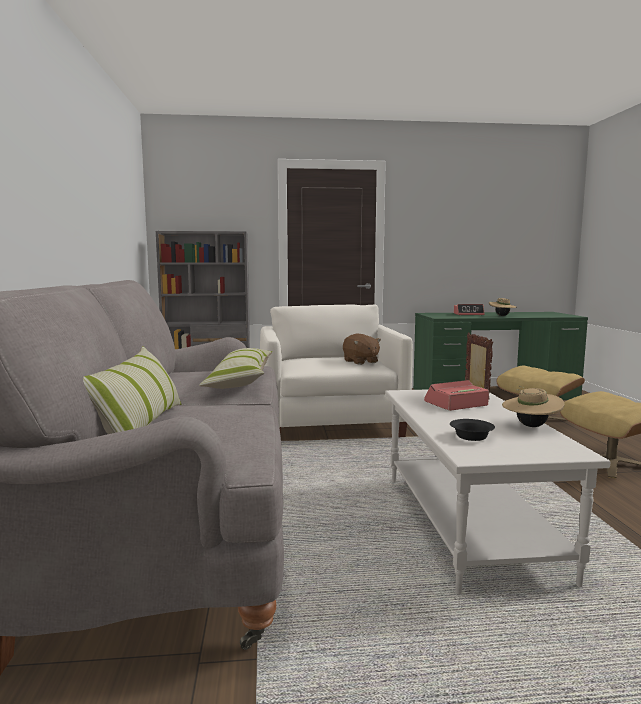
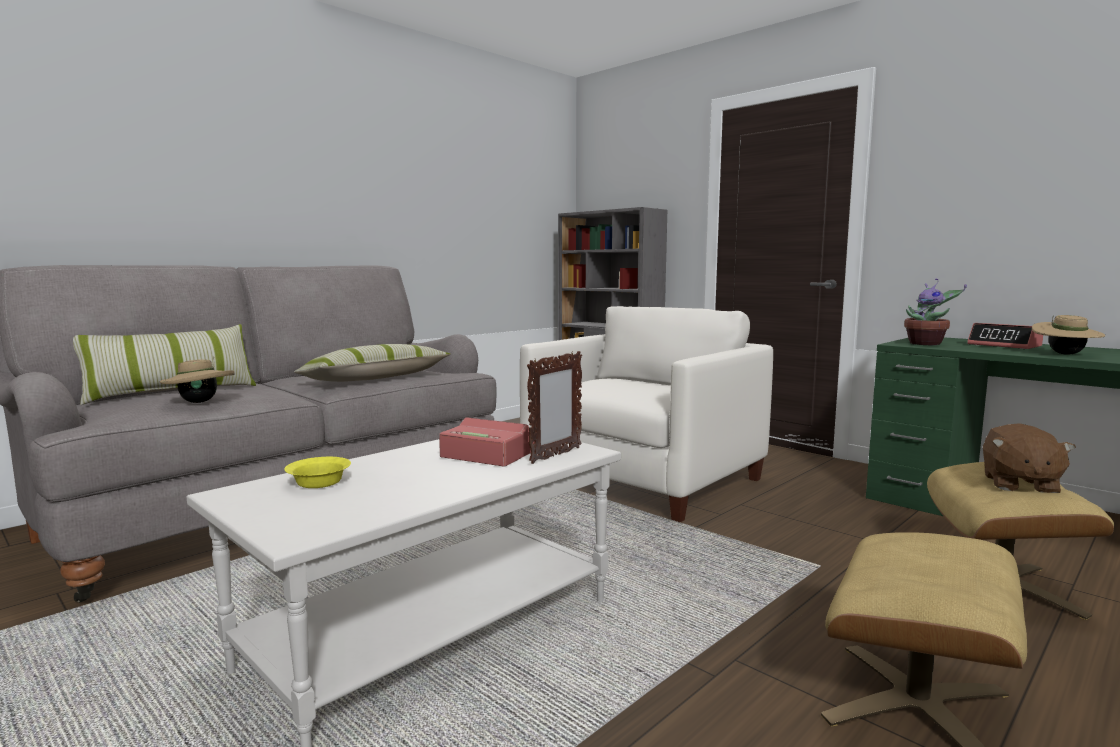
camera: 50 degrees right, 0 degrees up
(360, 362) = (649, 393): brown plush toy -> brown plush toy (1019, 484)
(445, 316) = (926, 344): none -> potted plant
(470, 437) = (318, 482): black bowl -> yellow bowl
(531, 426) = (418, 499): beige hat -> beige hat (200, 402)

